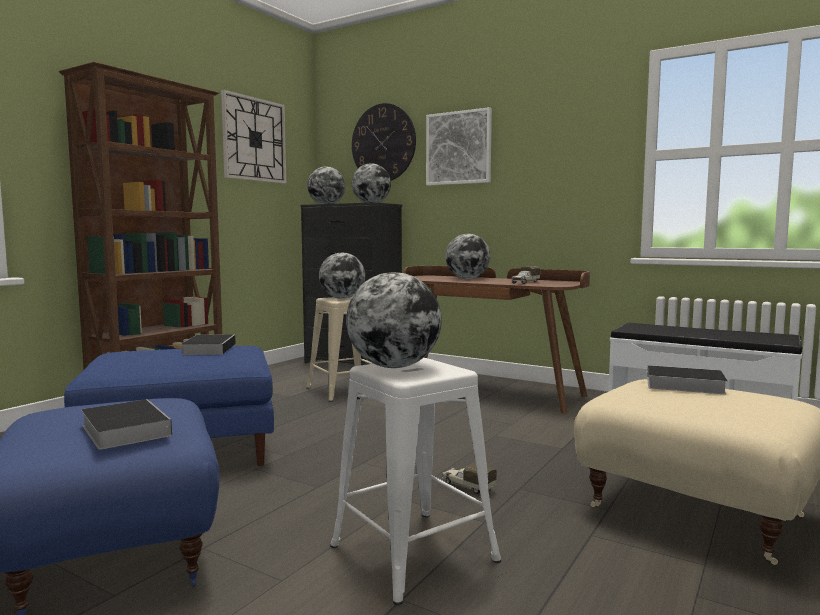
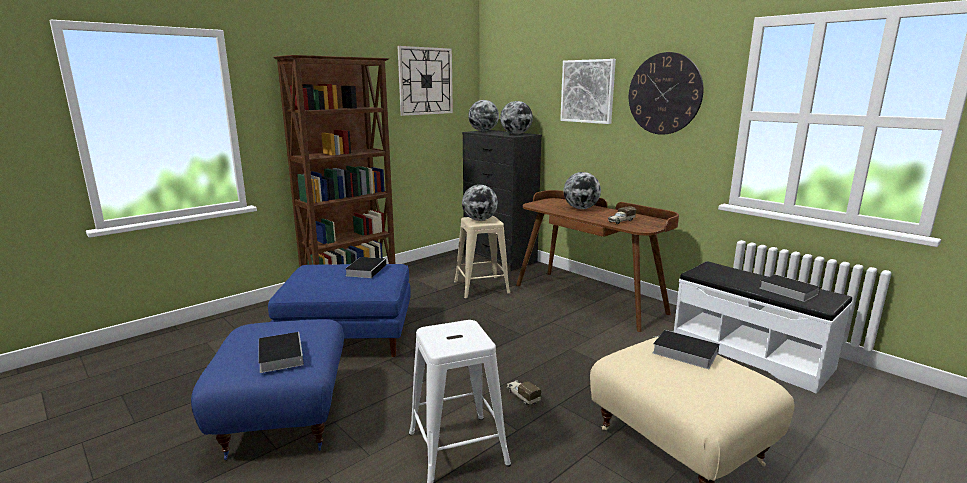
camera: 15 degrees right, 10 degrees up
(383, 143) = (530, 81): wall clock -> wall clock (664, 94)
(394, 367) = (444, 332): globe -> none
(734, 334) = (786, 290): none -> book

